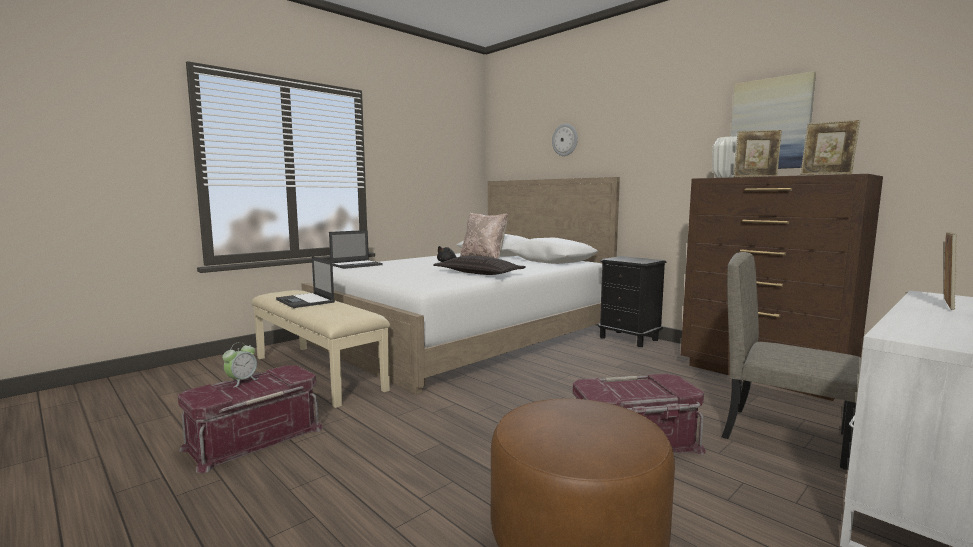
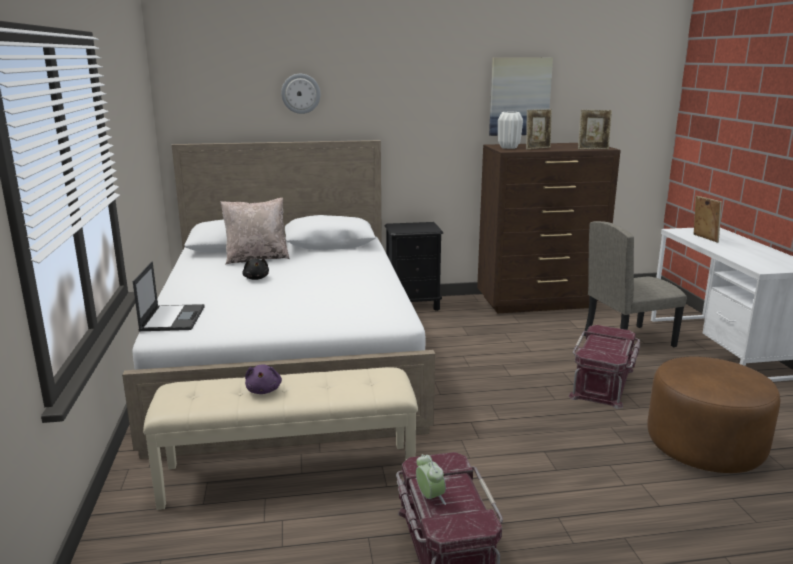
camera: 55 degrees left, 10 degrees up
(305, 301) = (264, 390): laptop -> purple plush toy
(478, 273) = (356, 284): pillow -> none

